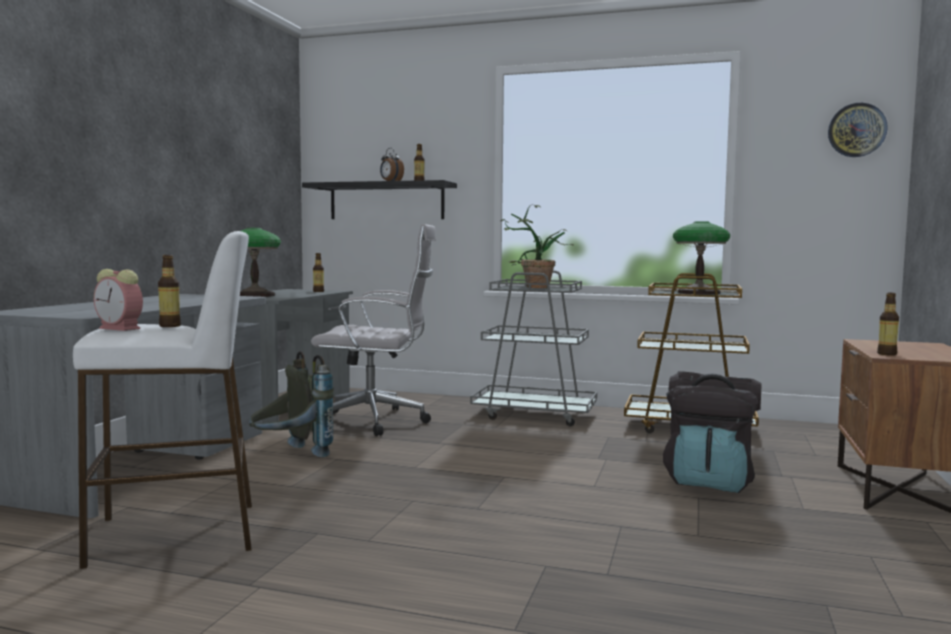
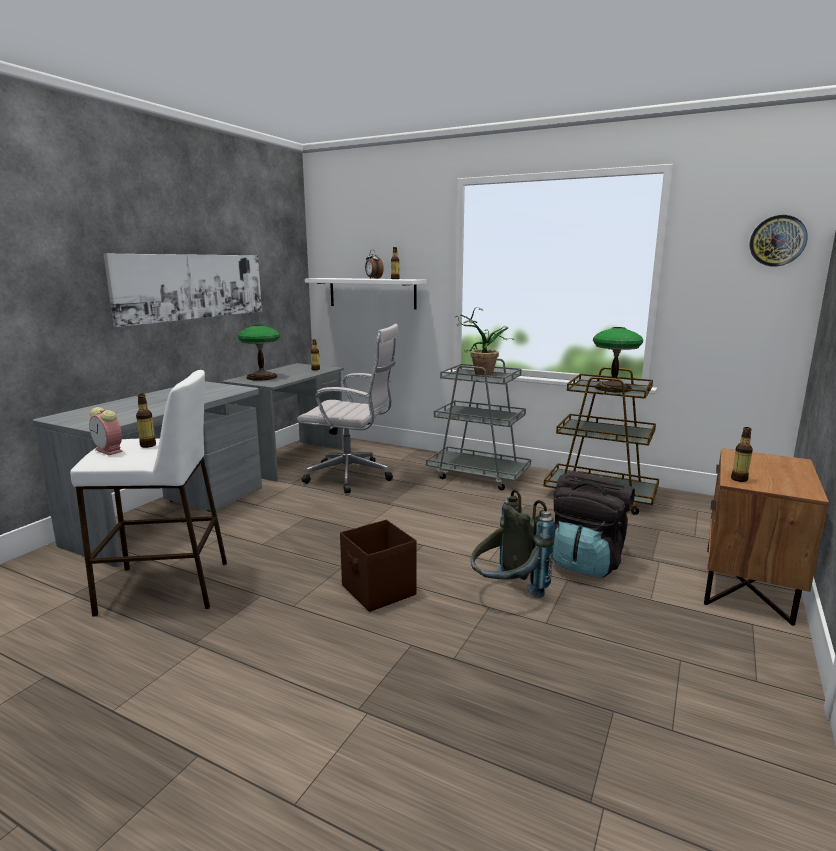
camera: 10 degrees right, 10 degrees up
(175, 172) = (192, 286): none -> picture
(290, 456) = (274, 511): grey backpack -> grey backpack (506, 593)
(386, 201) = (372, 293): black shelf -> white shelf
(473, 520) = (378, 591): none -> brown storage box

